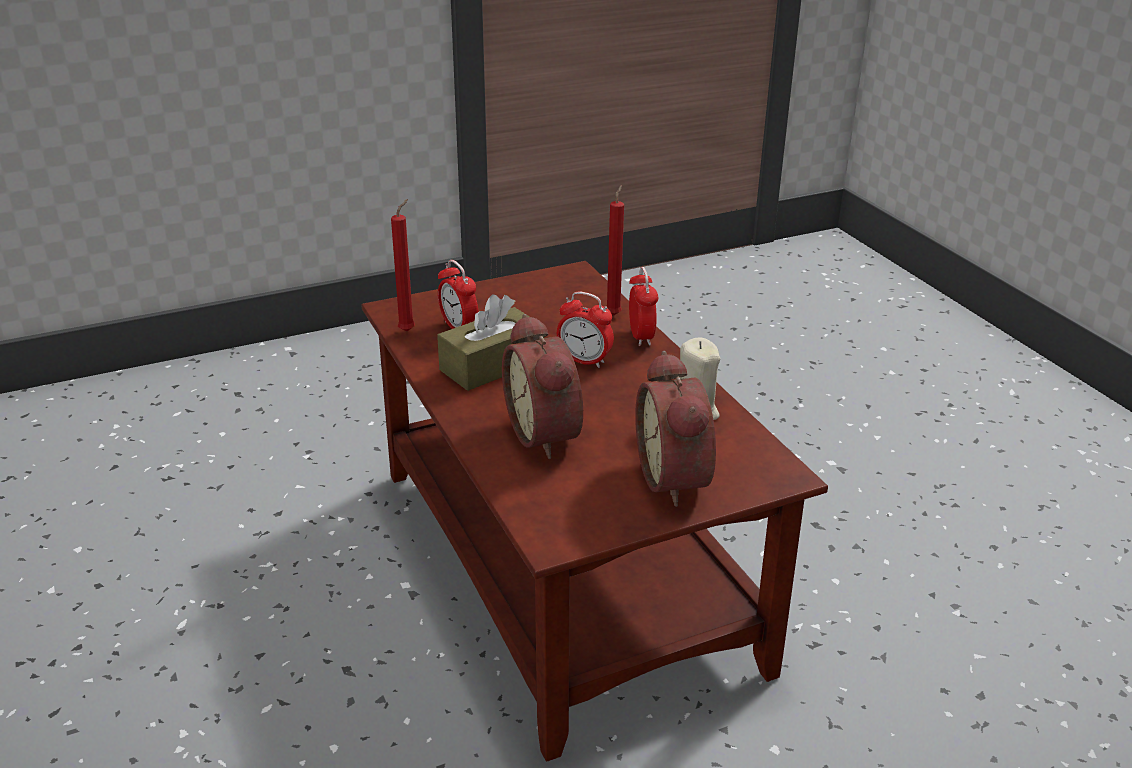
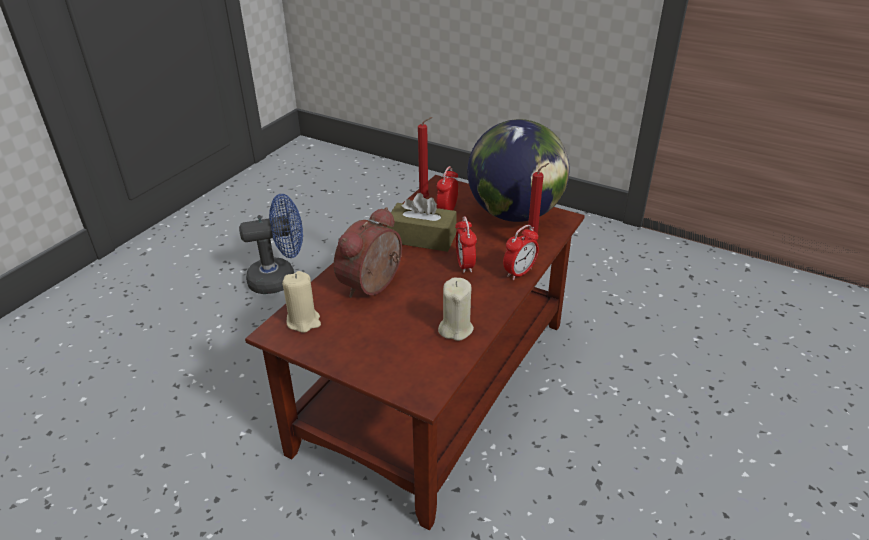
camera: 55 degrees right, 5 degrees up
(163, 616) = (280, 278): none -> blue fan
(527, 293) = (514, 214): none -> globe
(556, 510) = (303, 321): none -> beige candle
(678, 478) = (376, 352): alarm clock -> none

